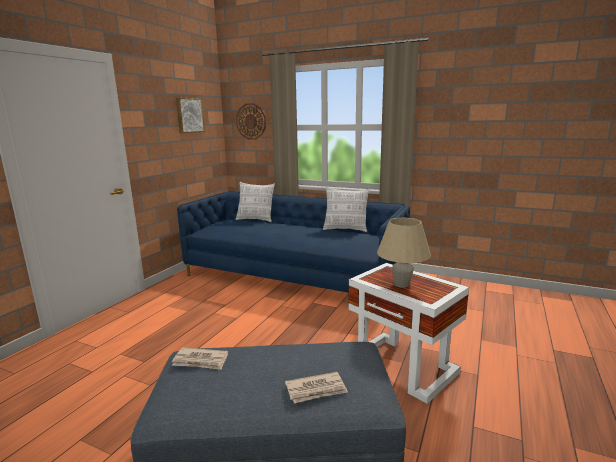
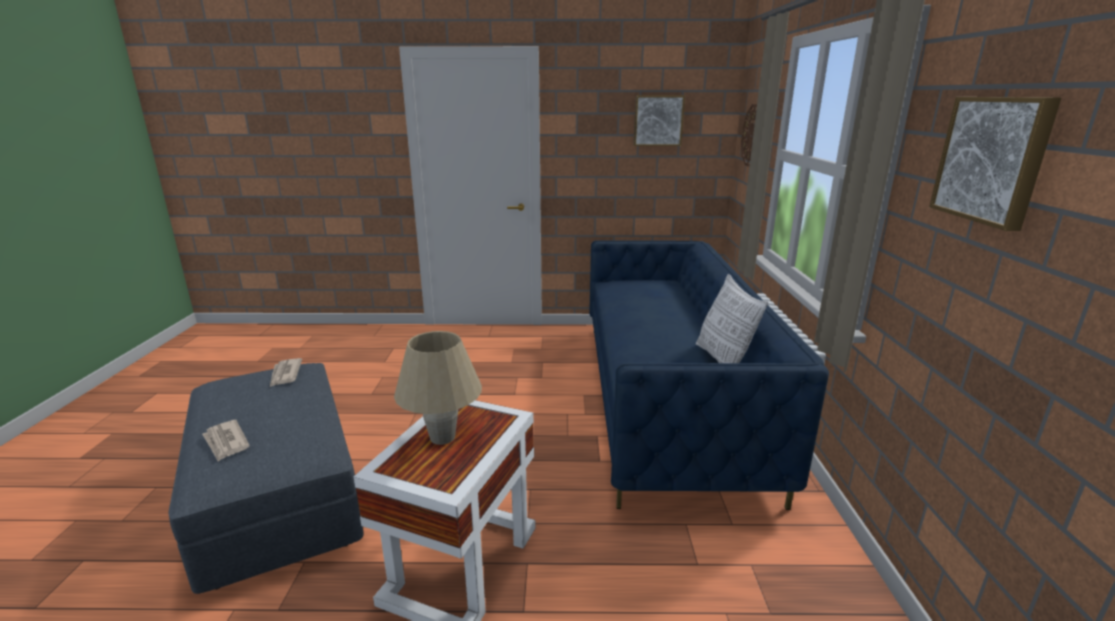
camera: 65 degrees right, 5 degrees up
(256, 219) = (686, 294): pillow -> none
(456, 109) = (993, 159): none -> picture

